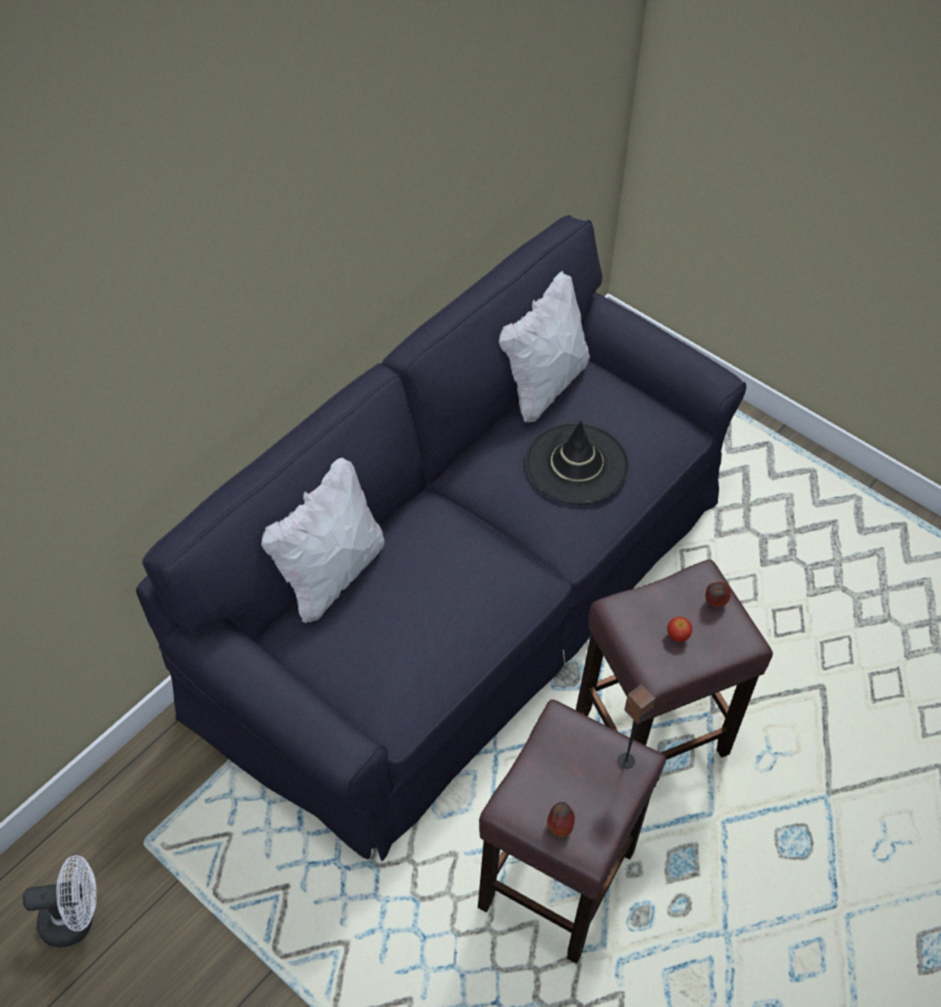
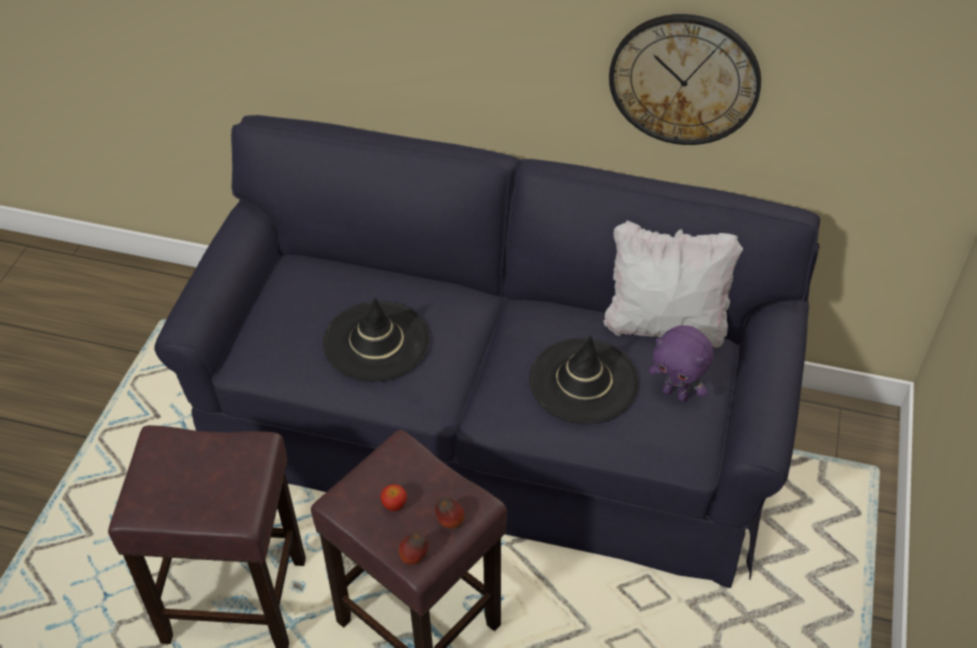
camera: 65 degrees right, 5 degrees down
(76, 919) = (90, 312): white fan -> none
(332, 575) = (361, 268): white pillow -> none
(443, 596) = (376, 341): none -> black hat
(459, 188) = (684, 79): none -> wall clock
(559, 826) = (150, 481): apple -> apple (414, 557)
(621, 411) = (676, 393): none -> purple plush toy
(625, 760) = (235, 506): speaker -> none

